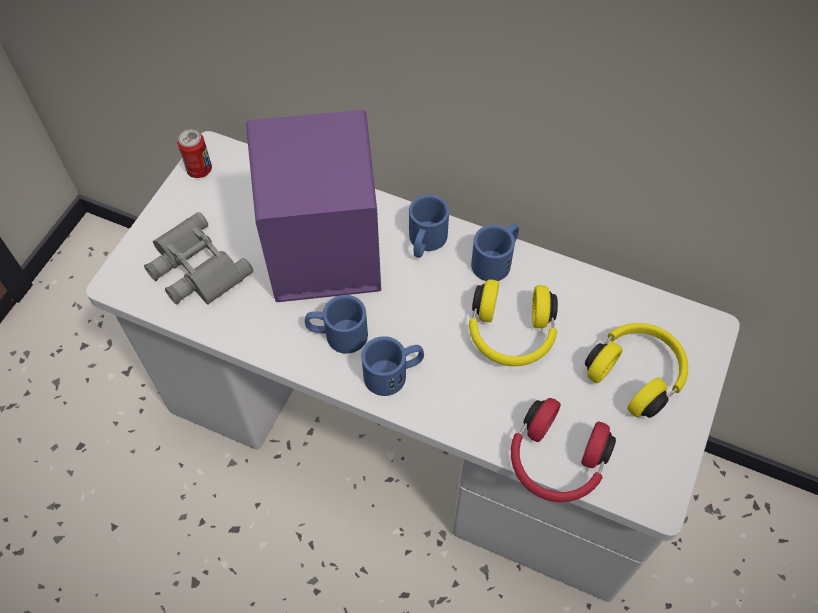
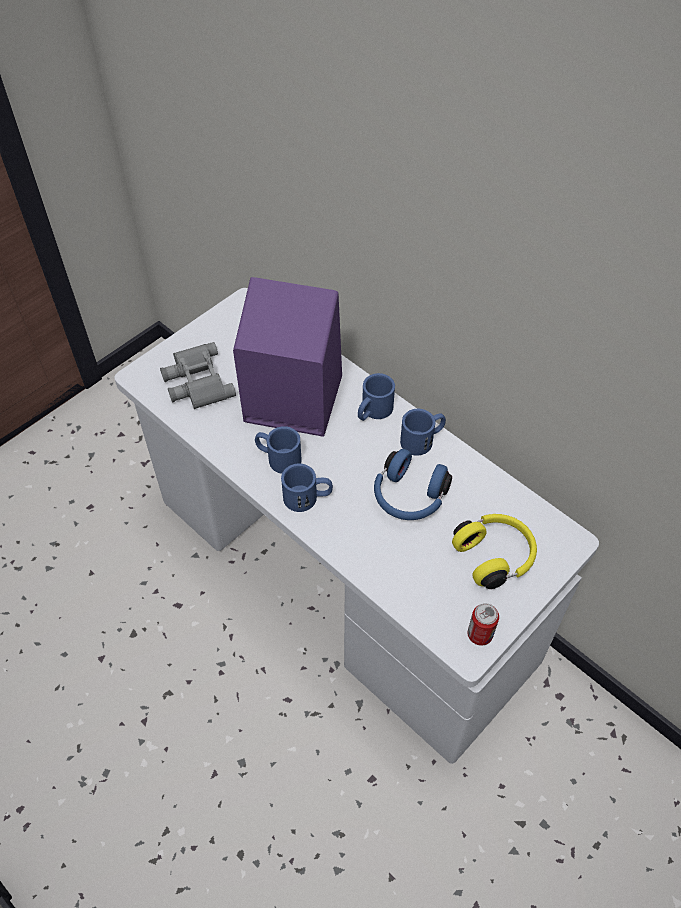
camera: 20 degrees right, 5 degrees down
(199, 170) = (229, 314): can -> can (480, 634)
(510, 334) = (408, 497): yellow headphones -> blue headphones
(555, 462) = (401, 598): red headphones -> none

